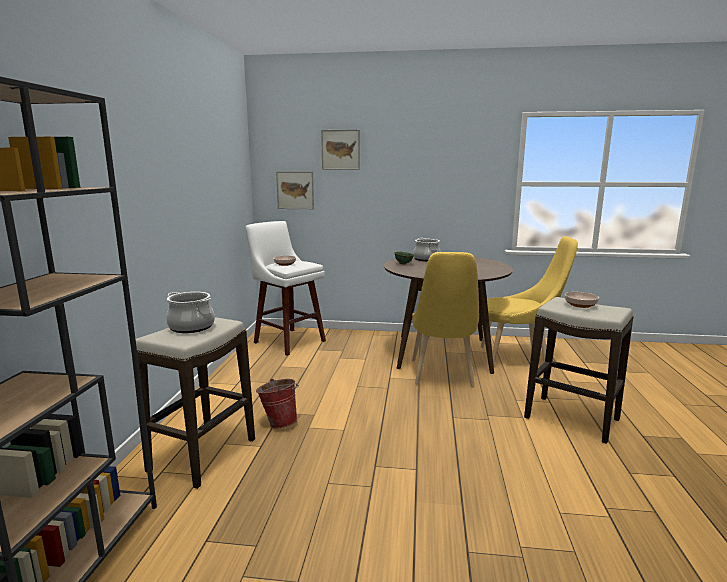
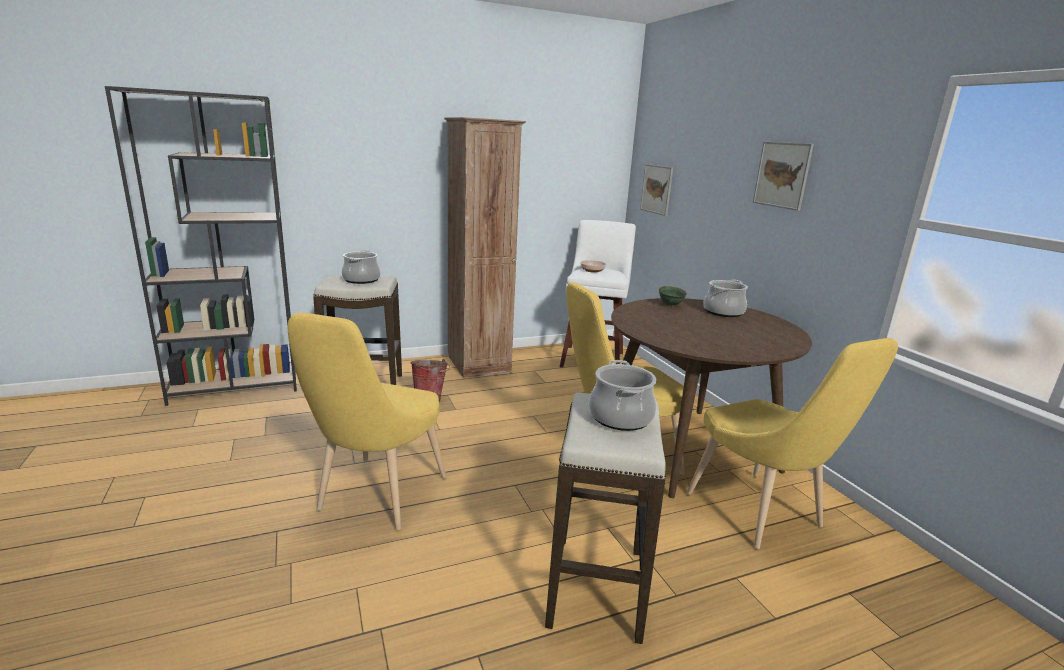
camera: 60 degrees right, 5 degrees up
(235, 384) = (479, 364): none -> brown cabinet
(340, 150) = (700, 141): picture -> picture (782, 175)
(439, 482) = (377, 498): none -> yellow chair
(580, 305) = (620, 417): bowl -> cooking pot

